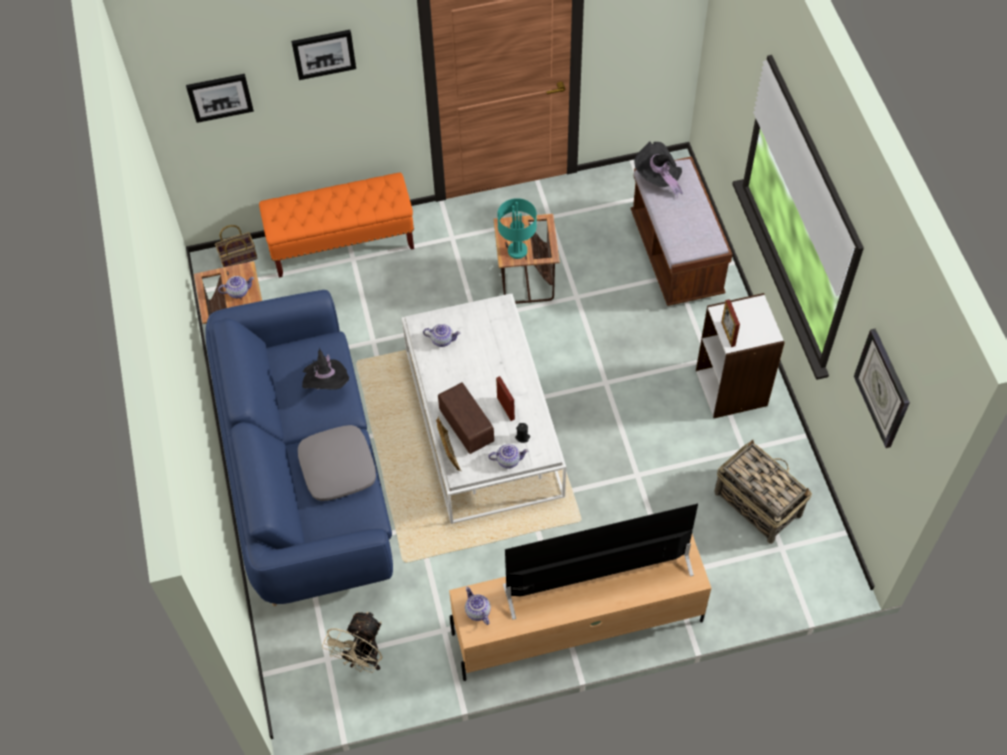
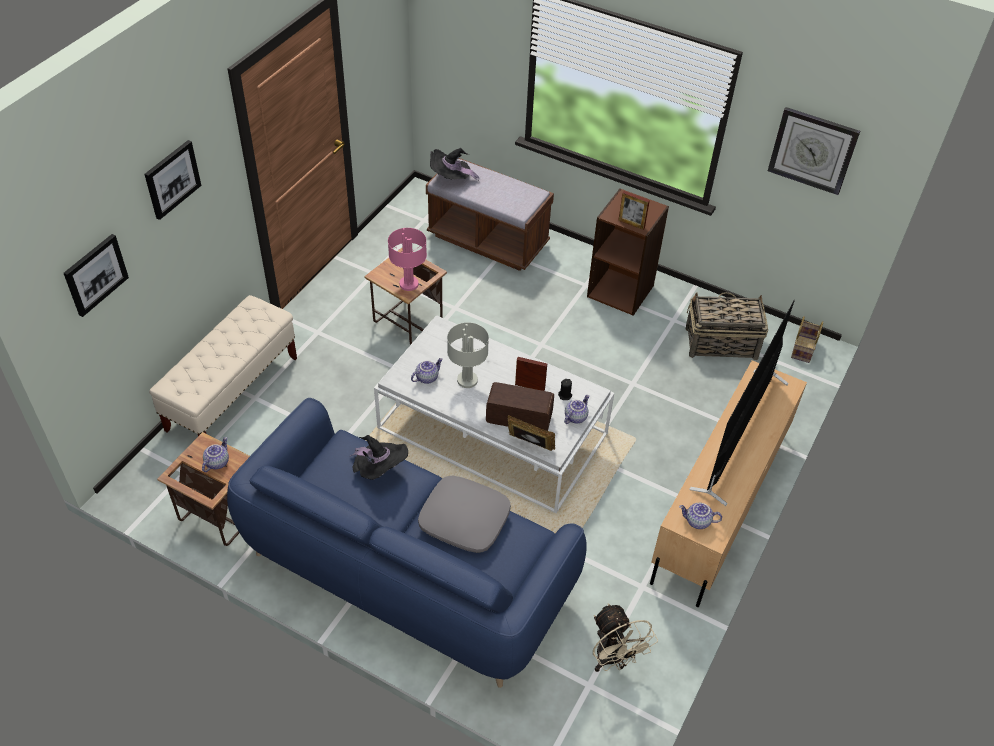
camera: 50 degrees left, 10 degrees down
(239, 256) = (150, 463): basket -> basket (802, 348)
(342, 244) = (233, 393): orange bench -> beige bench
(468, 366) = (468, 380): none -> grey table lamp
(518, 251) = (409, 284): turquoise table lamp -> pink table lamp
(732, 388) = (621, 290): white bookcase -> brown bookcase

